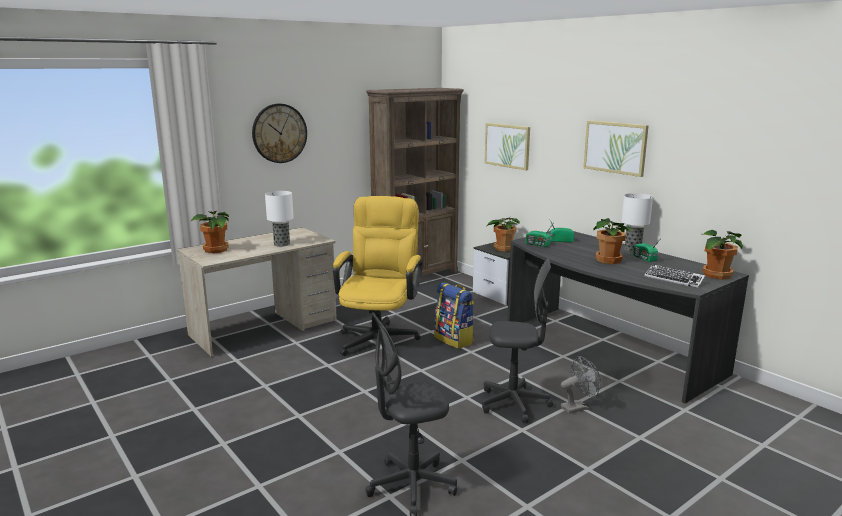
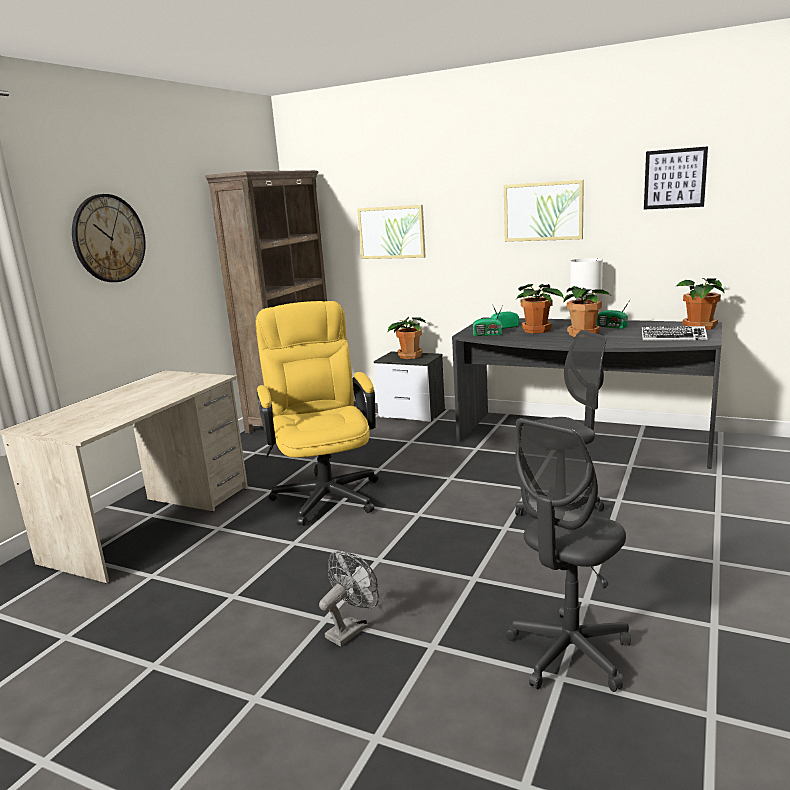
camera: 25 degrees left, 0 degrees up
(215, 250) = (71, 419): potted plant -> potted plant (537, 330)
(281, 244) = (165, 393): table lamp -> none
(454, 340) = (417, 471): backpack -> none
(578, 407) = (627, 502): grey fan -> grey fan (351, 629)
(721, 136) = (675, 178): none -> picture

